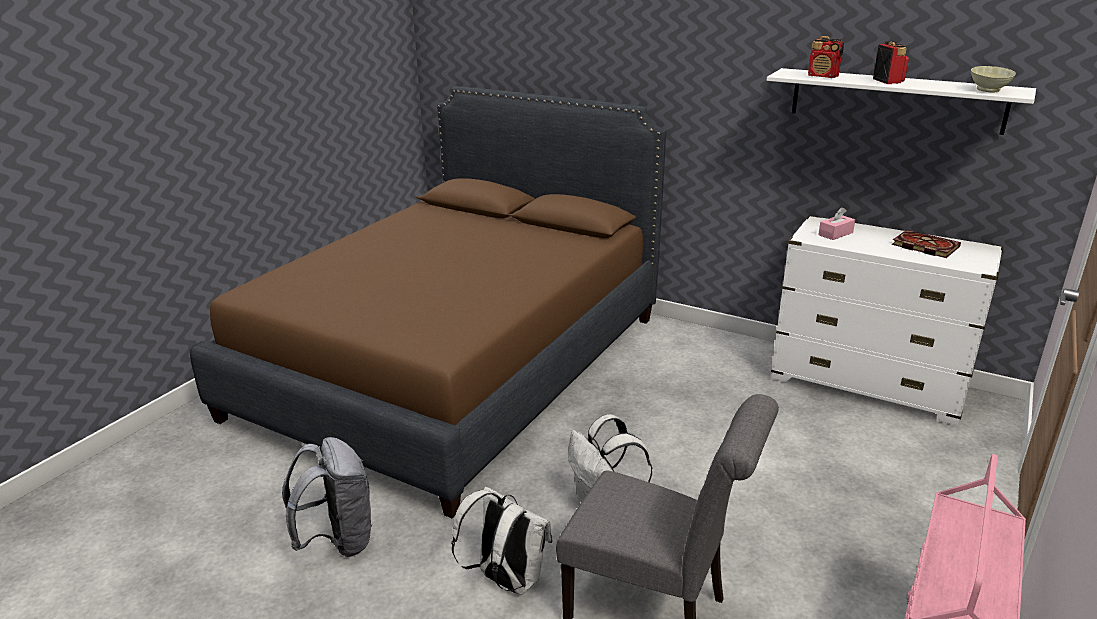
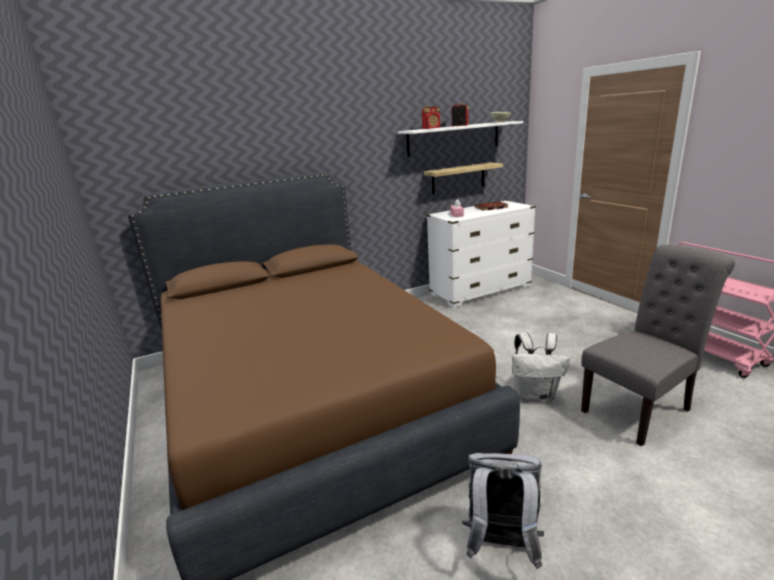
camera: 55 degrees left, 5 degrees down
(506, 580) = (593, 459): white backpack -> none
(892, 173) = (458, 178): none -> shelf

